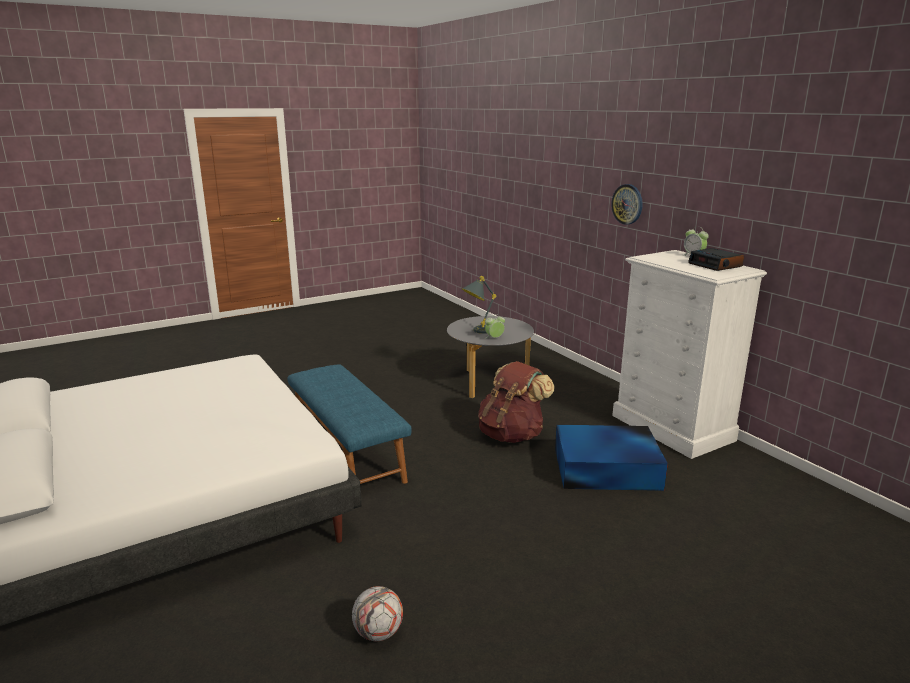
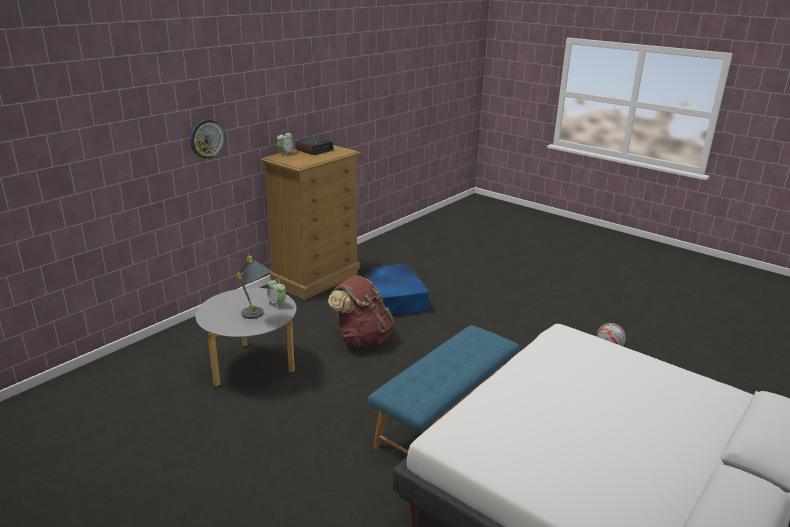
camera: 110 degrees left, 5 degrees up
(673, 428) = (317, 278): white dresser -> brown dresser

